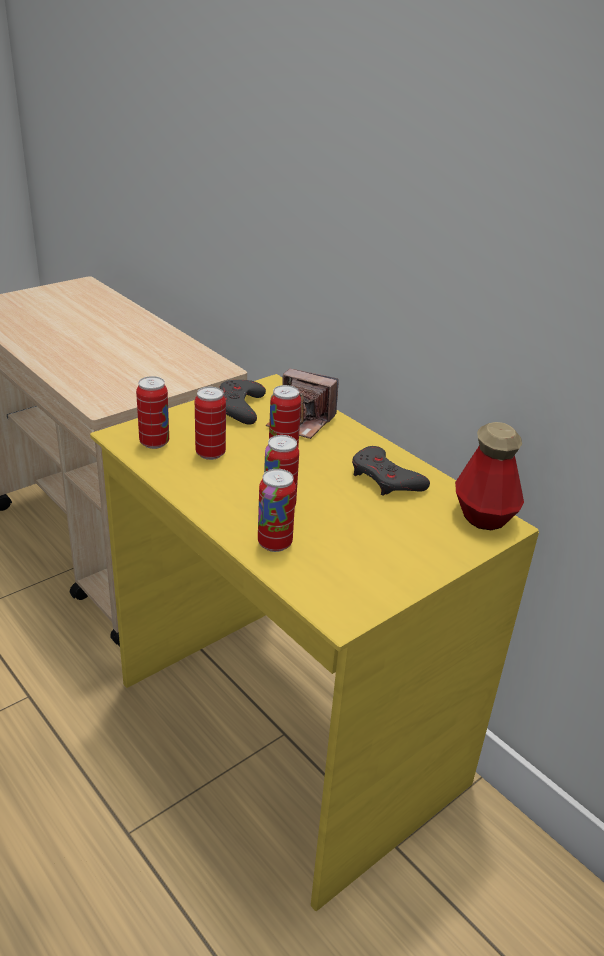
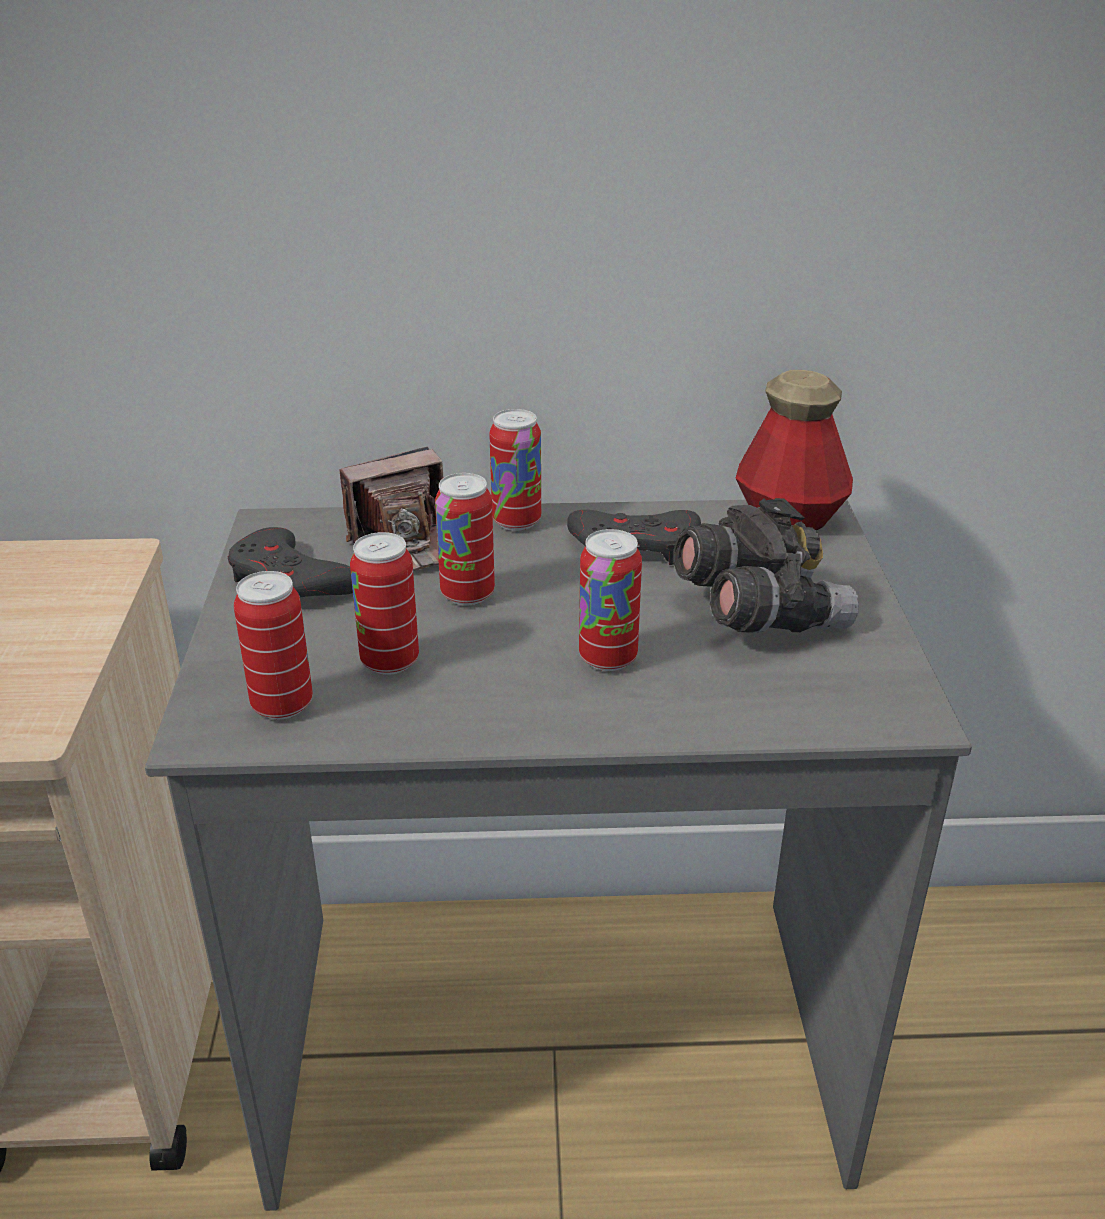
camera: 50 degrees left, 0 degrees up
(274, 543) = (697, 701): can -> can (516, 521)
(285, 733) = (554, 1046): yellow desk -> grey desk
(373, 536) = (758, 613): none -> grey binoculars

